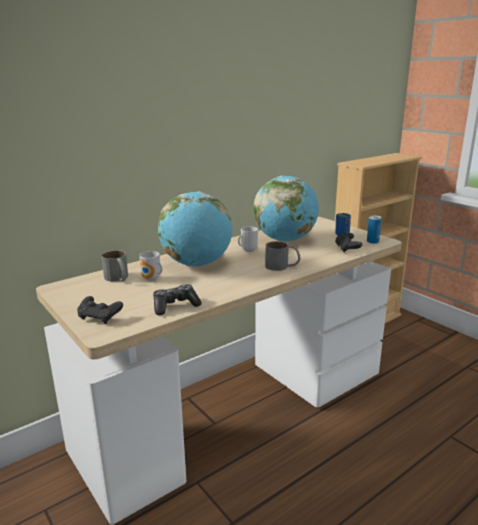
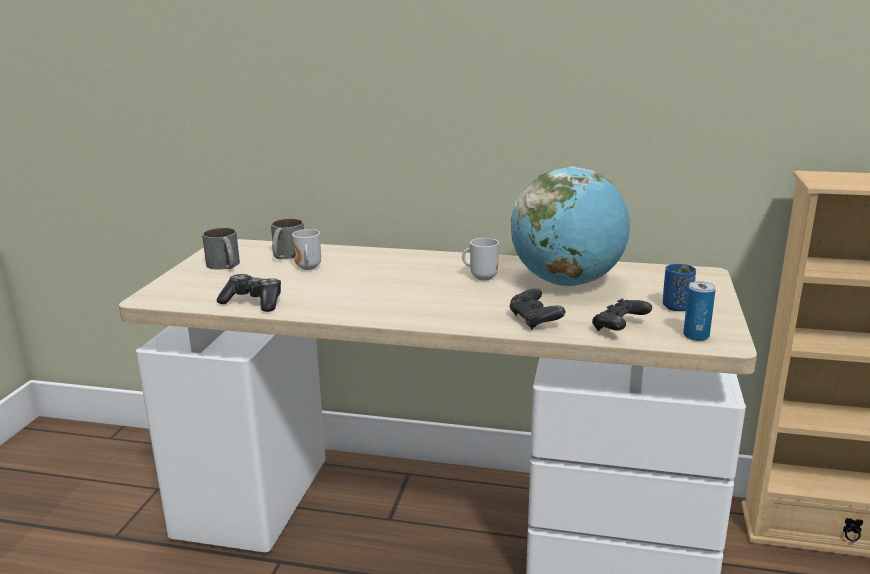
camera: 50 degrees right, 0 degrees up
(100, 318) = (183, 284): black game controller -> black game controller (535, 321)
(197, 264) = (385, 271): globe -> none
(282, 266) = (463, 312): grey mug -> grey mug (225, 266)

